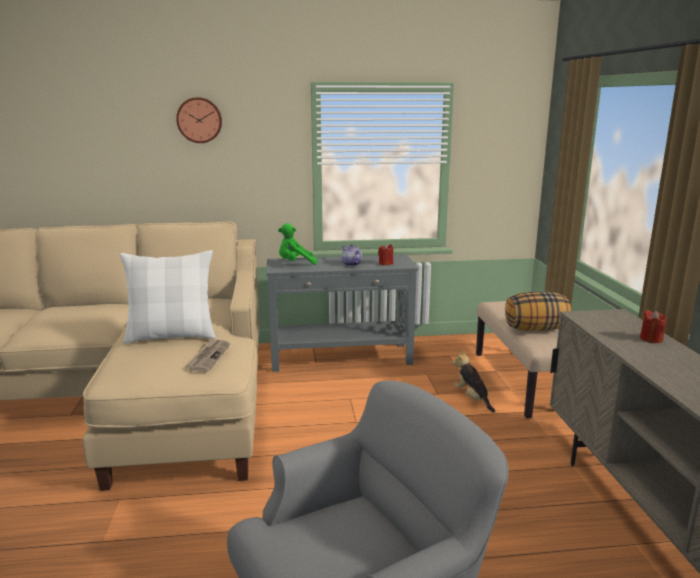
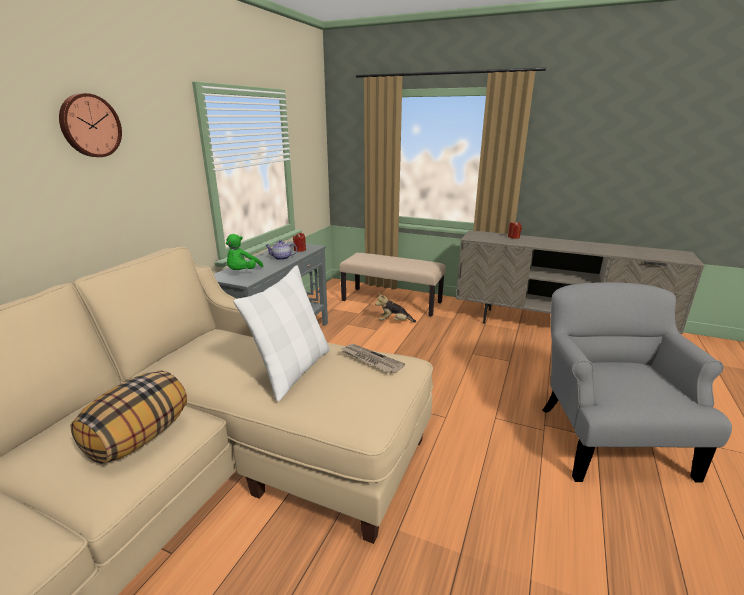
camera: 60 degrees left, 5 degrees up
(536, 329) = (405, 262): pillow -> pillow (139, 438)

